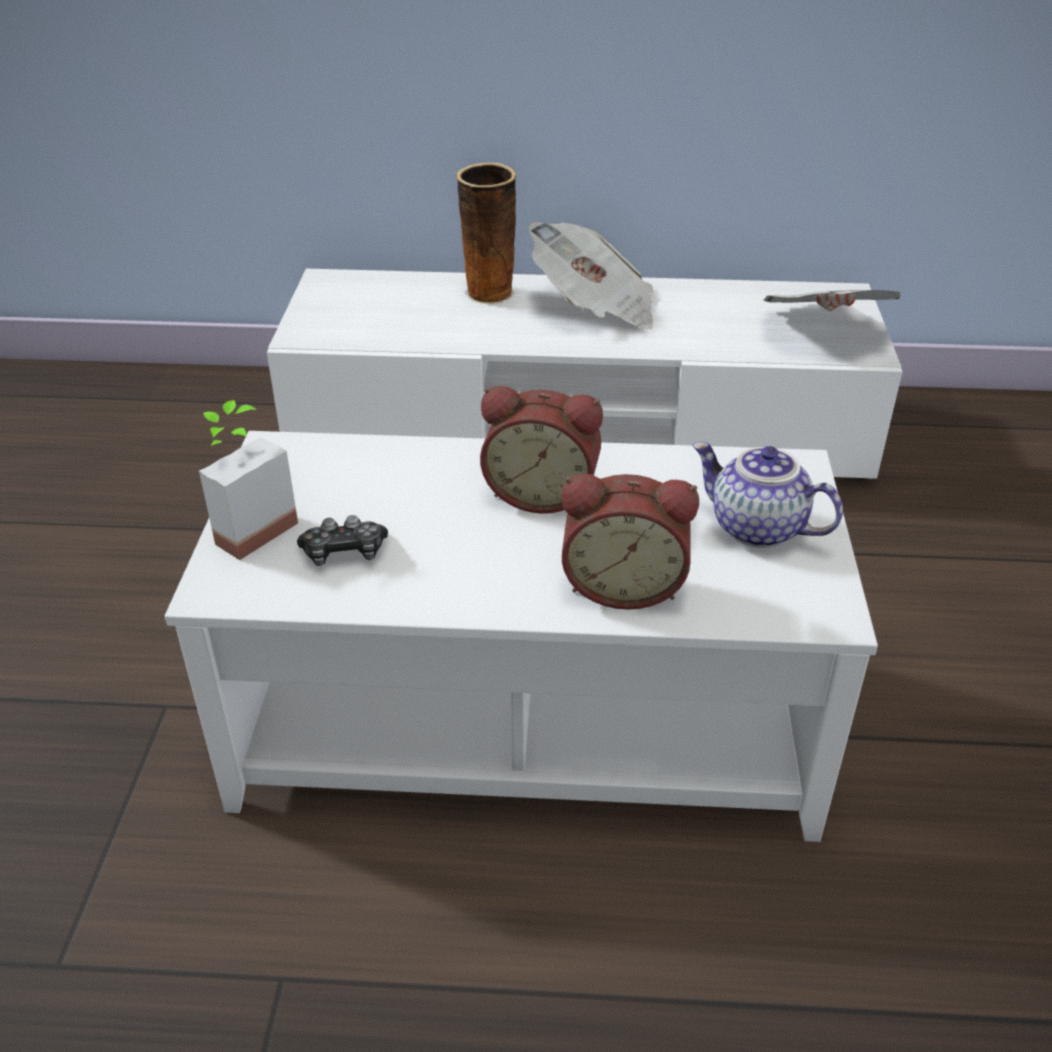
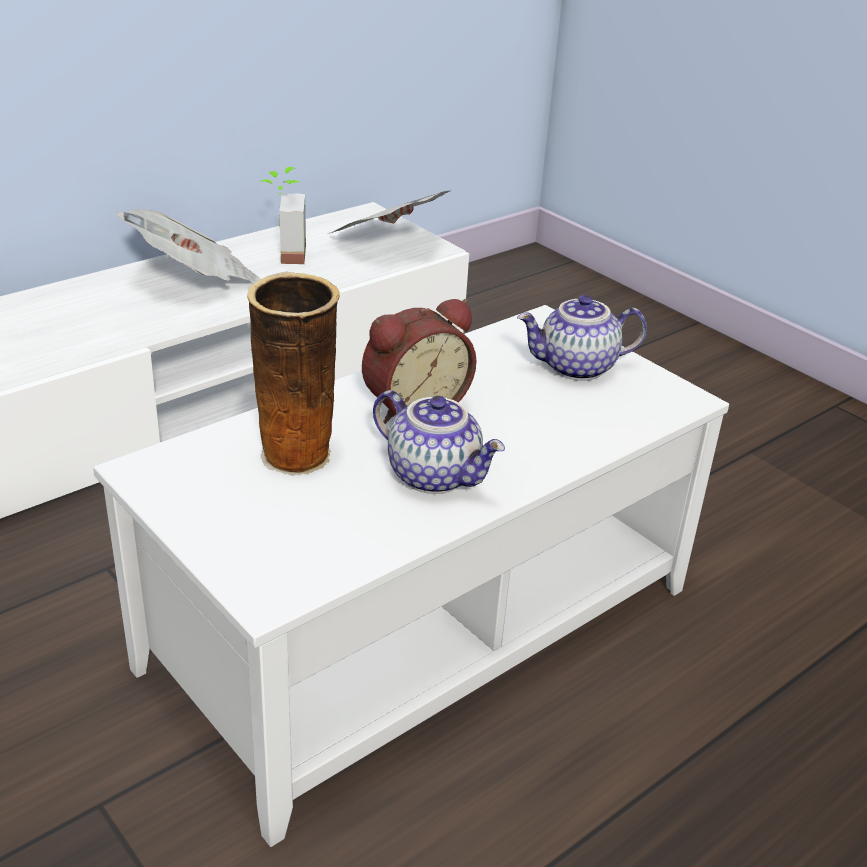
camera: 45 degrees left, 5 degrees down
(246, 527) = (219, 537): potted plant -> potted plant (283, 254)
(344, 553) = (332, 514): game controller -> none
(469, 563) = (436, 475): none -> teapot
(488, 294) = (85, 297): vase -> vase (297, 457)
(623, 584) = (553, 438): alarm clock -> none

